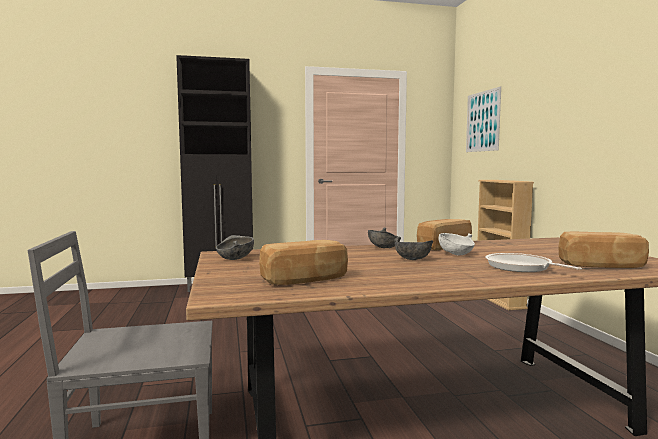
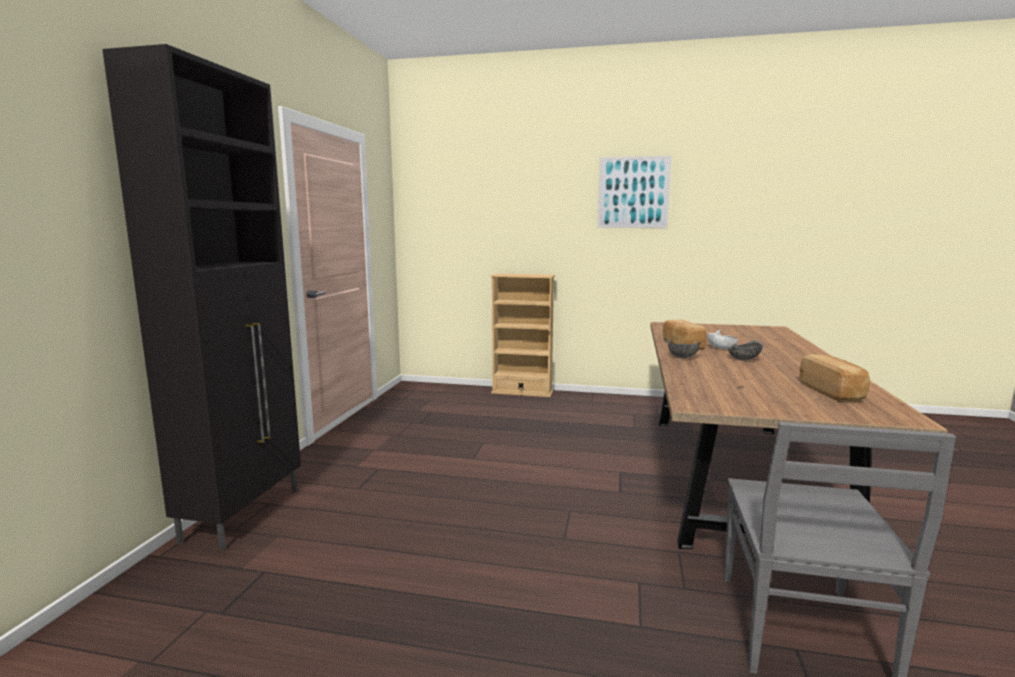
camera: 65 degrees left, 5 degrees up
(234, 259) = (731, 402): grey bowl -> none
(482, 121) = (460, 209): picture -> picture (633, 192)
(521, 267) = (775, 346): frying pan -> none
(601, 266) = (770, 335): bread -> none

